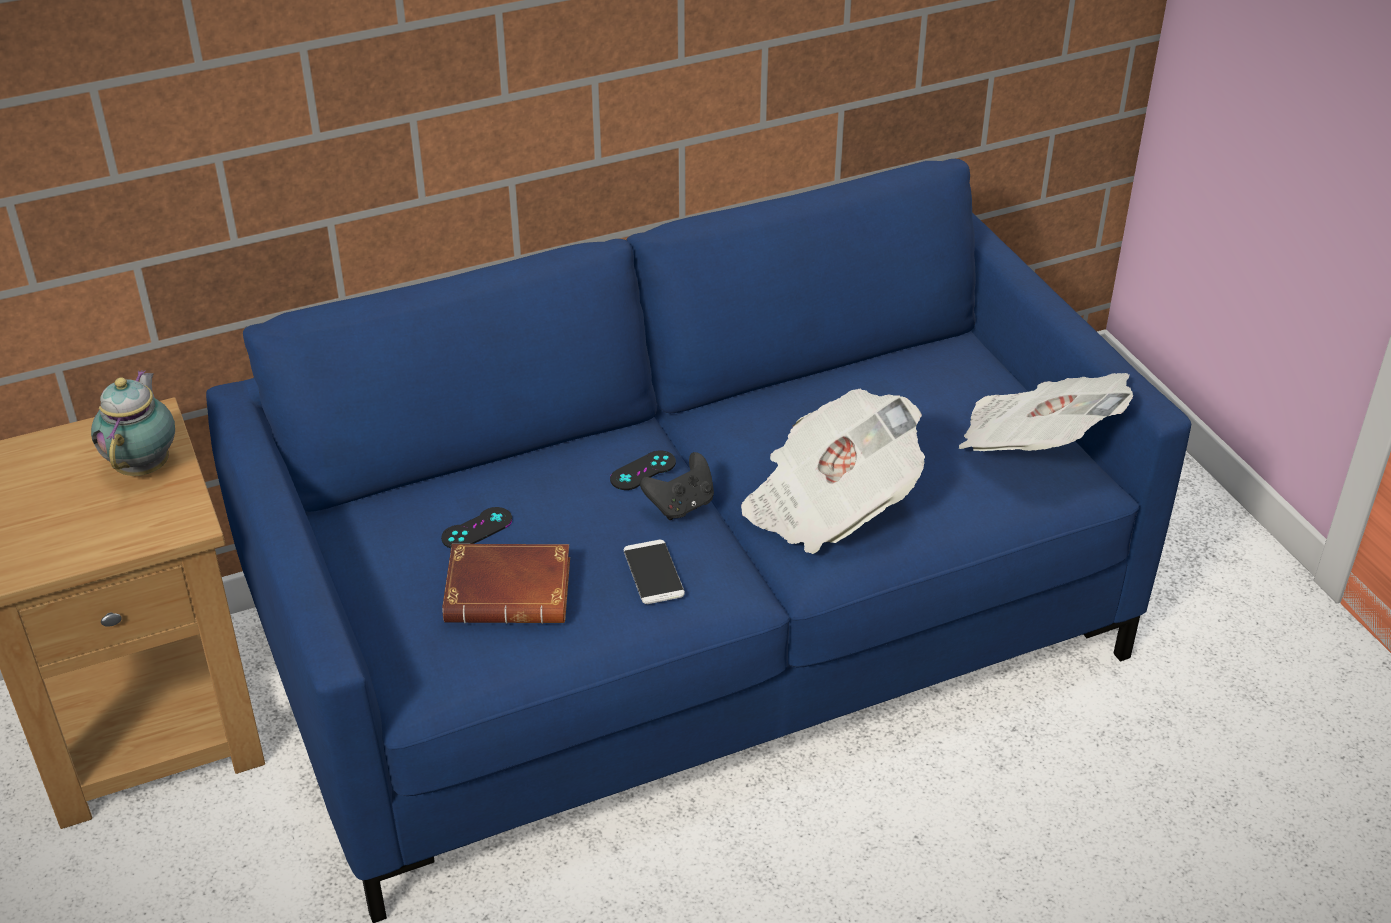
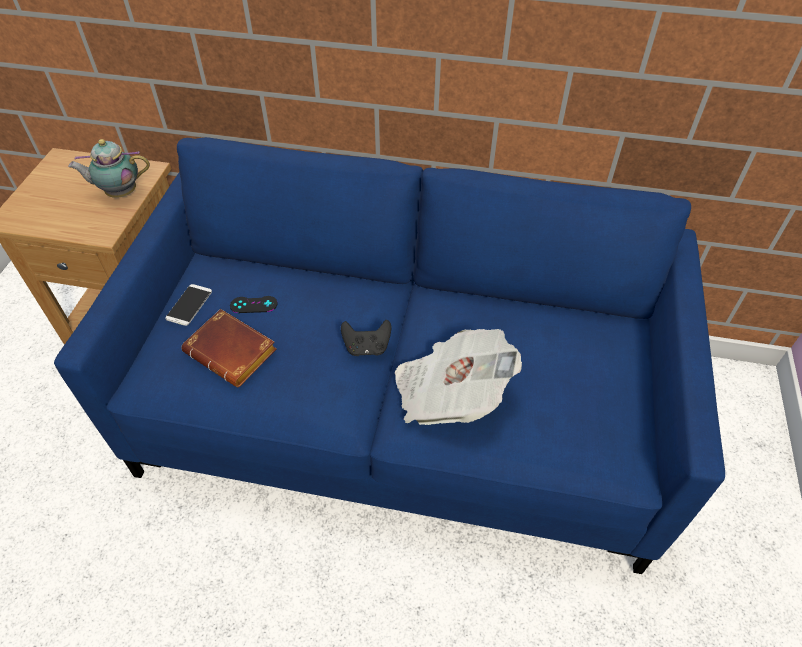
camera: 35 degrees right, 10 degrees up
(145, 465) = (120, 193): teapot -> teapot turned 135 degrees counterclockwise
(643, 471) = (367, 314): black game controller -> none
(653, 573) = (313, 382): phone -> phone (189, 305)
(1035, 445) = (617, 423): newspaper -> none

